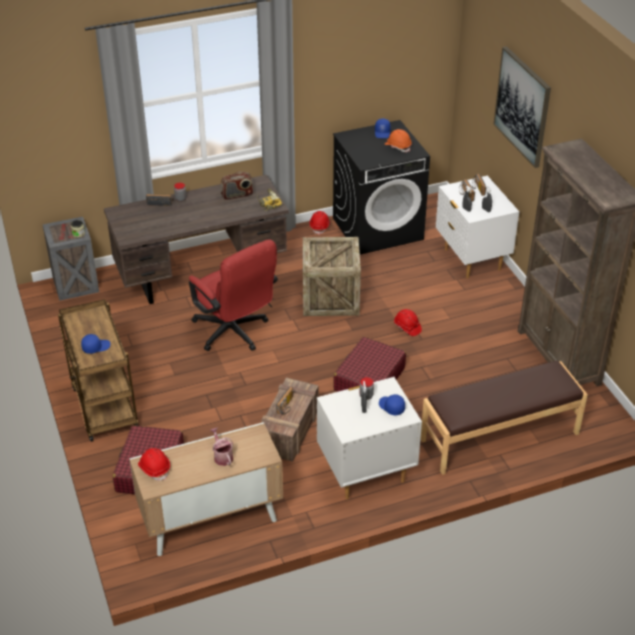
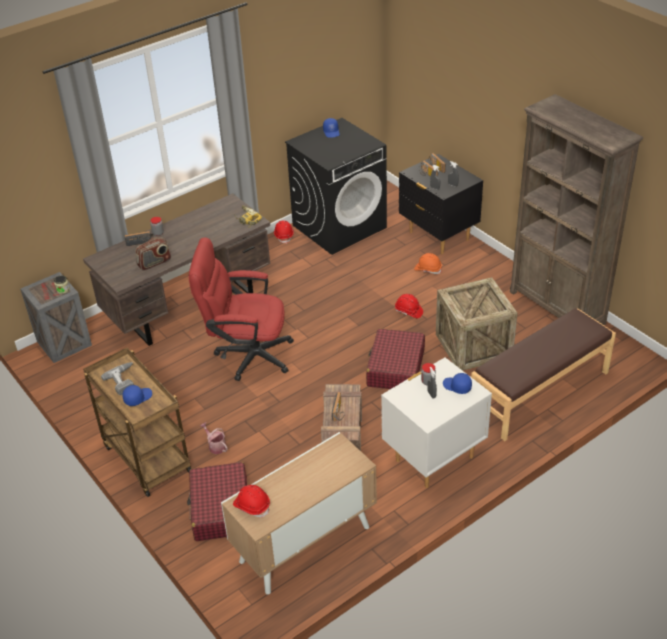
camera: 15 degrees left, 0 degrees up
(91, 329) = (124, 380): none -> power drill
(222, 456) = (315, 475): watering can -> watering can (215, 446)
(234, 333) = (247, 355): red office chair -> red office chair turned 150 degrees clockwise
(237, 195) = (213, 218): radio -> radio (154, 263)
(330, 297) = (324, 300): crate -> crate (473, 346)
(398, 146) = (352, 142): orange hard hat -> orange hard hat (428, 269)
(471, 260) = (438, 236): white nightstand -> black nightstand
(522, 106) = (474, 78): picture -> none

